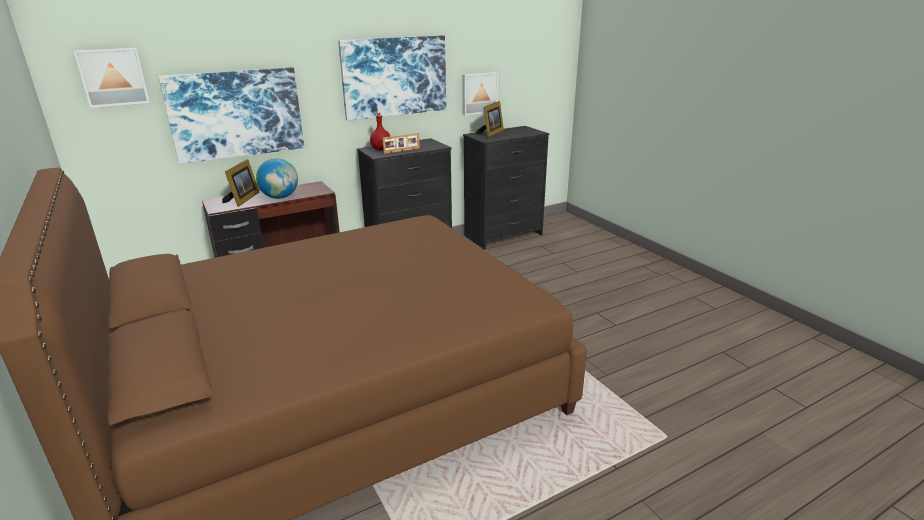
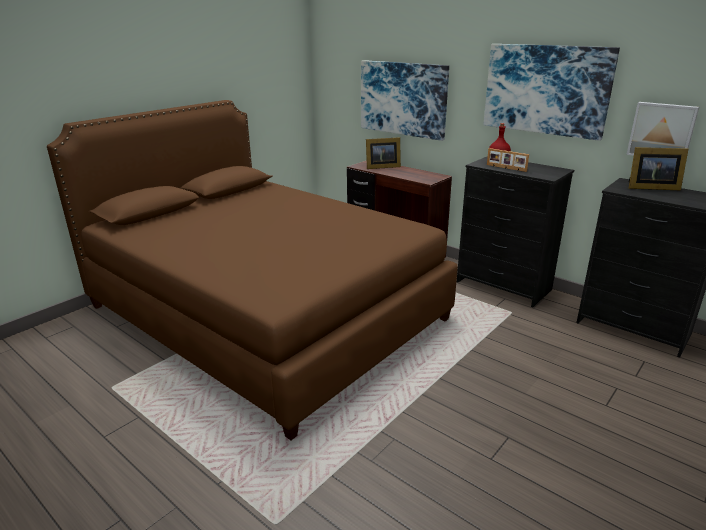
camera: 70 degrees right, 0 degrees up
(113, 77) = (342, 58): picture -> none
(280, 197) = (398, 174): globe -> none

